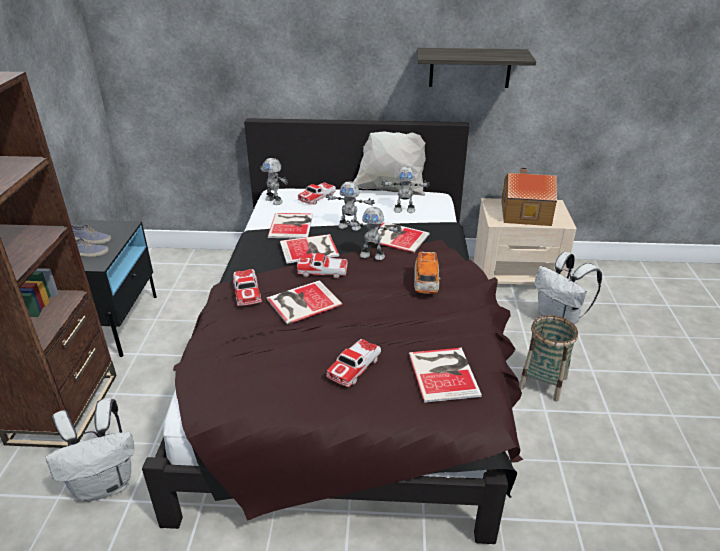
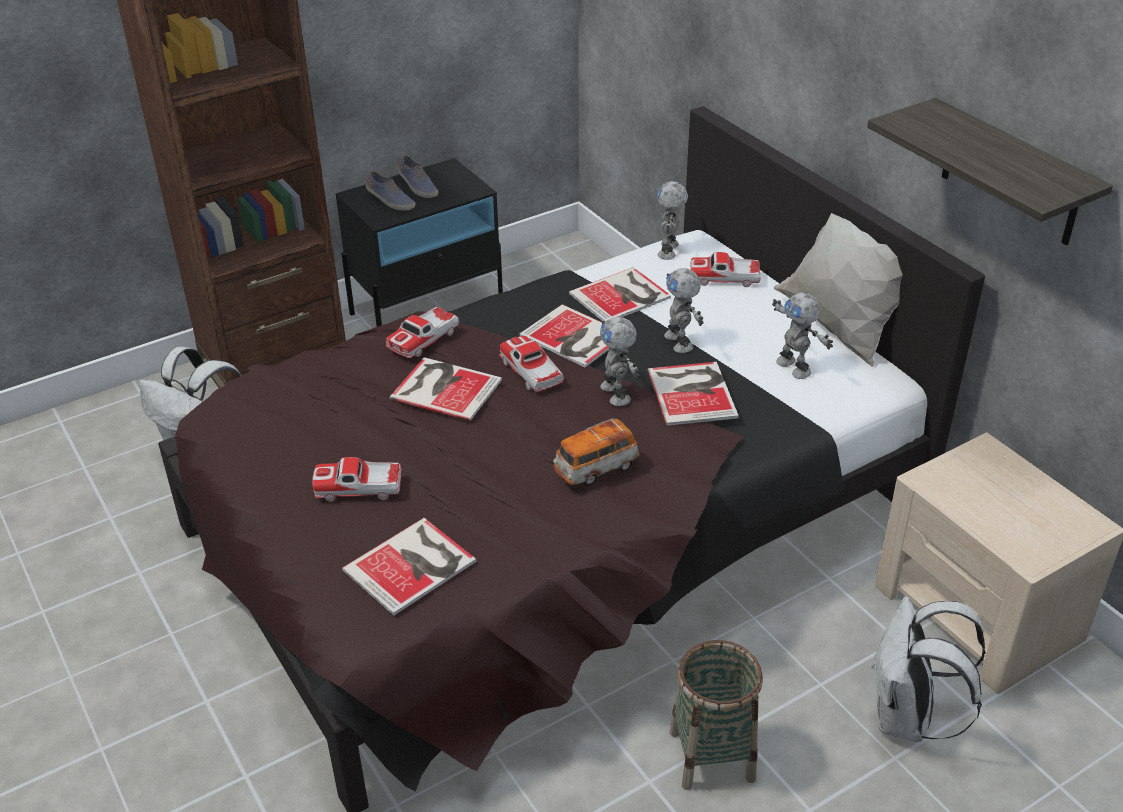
camera: 55 degrees right, 5 degrees up
(524, 213) = (1001, 500): toy house -> none

